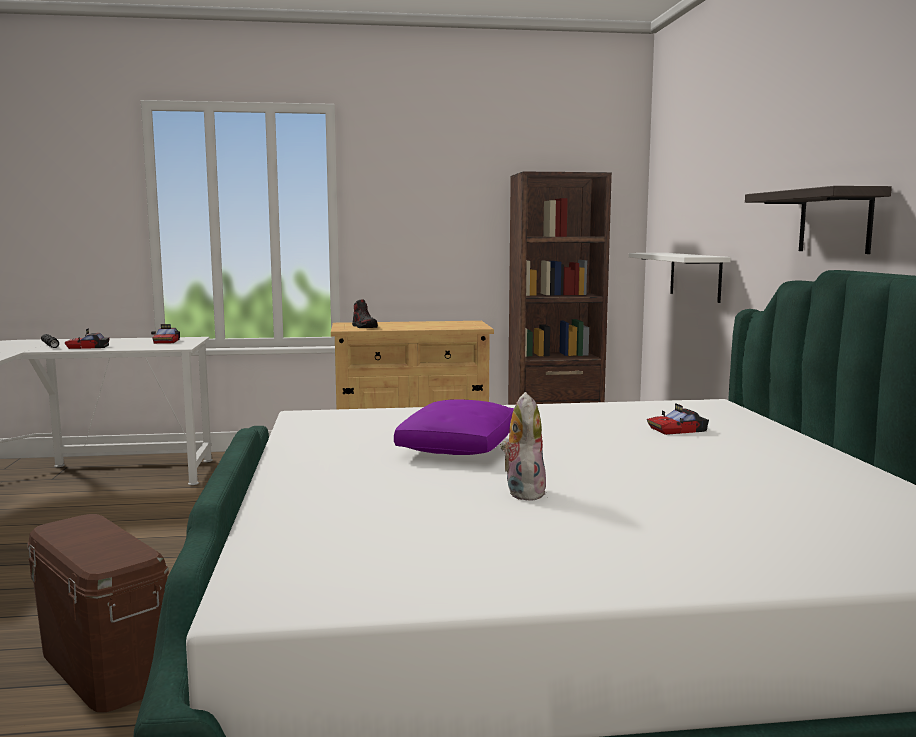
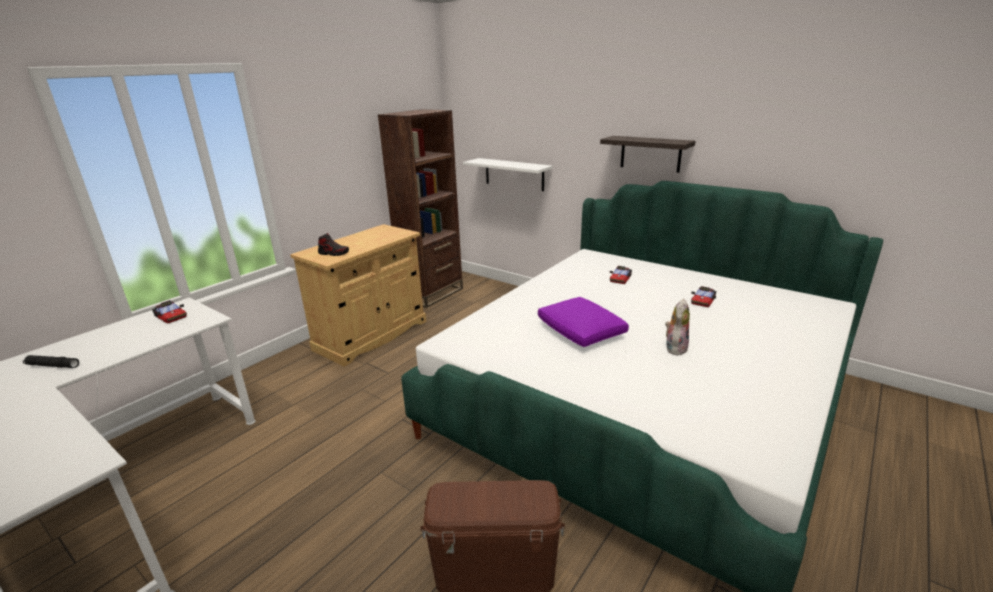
camera: 45 degrees left, 15 degrees up
(88, 347) = (111, 352): toy car -> toy car (703, 301)
(522, 492) = (675, 347): plush toy -> plush toy turned 75 degrees clockwise

